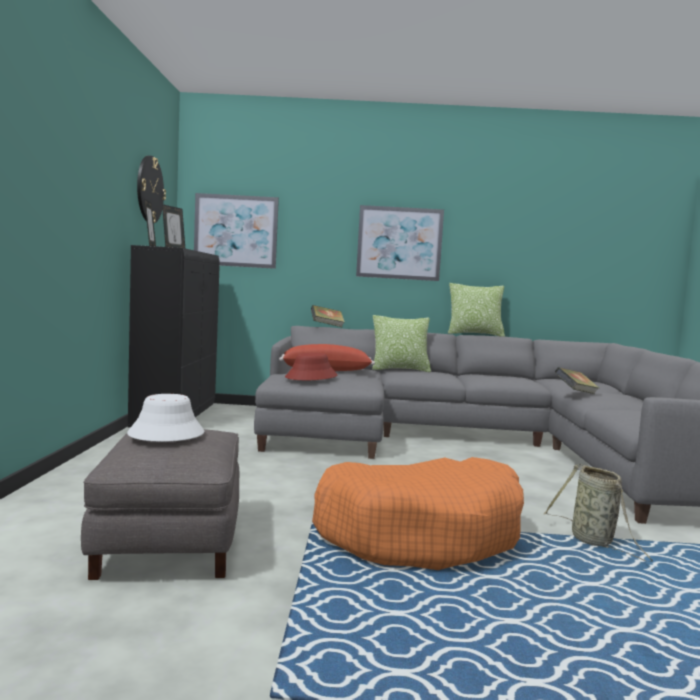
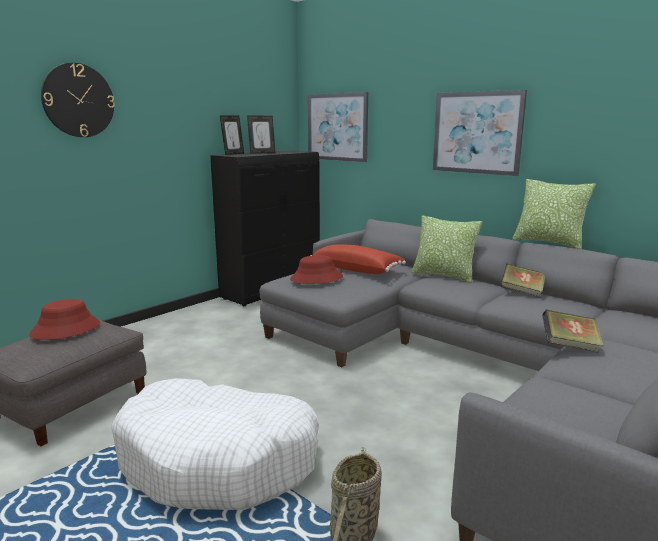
camera: 40 degrees right, 10 degrees up
(149, 189) = (245, 102): wall clock -> wall clock (78, 100)
(166, 434) = (65, 329): white hat -> red hat
(327, 326) = (397, 222): book -> book (522, 292)
(420, 533) = (219, 460): orange dog bed -> white dog bed

